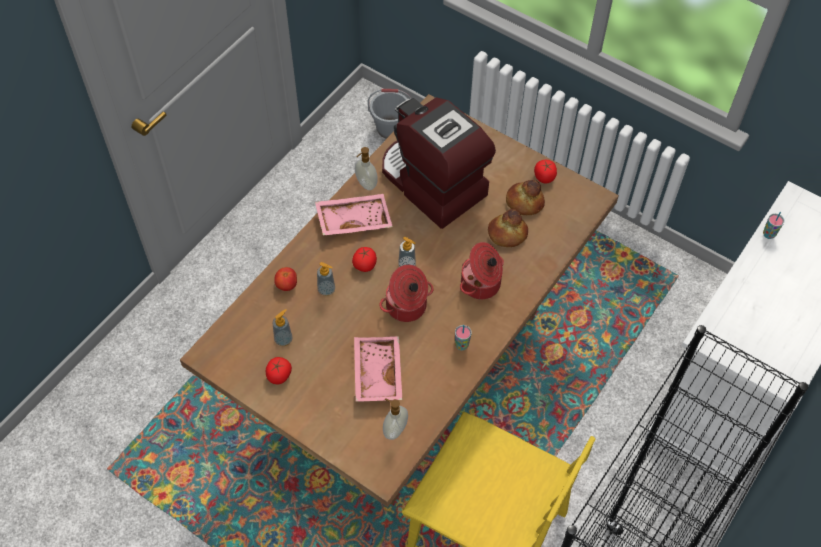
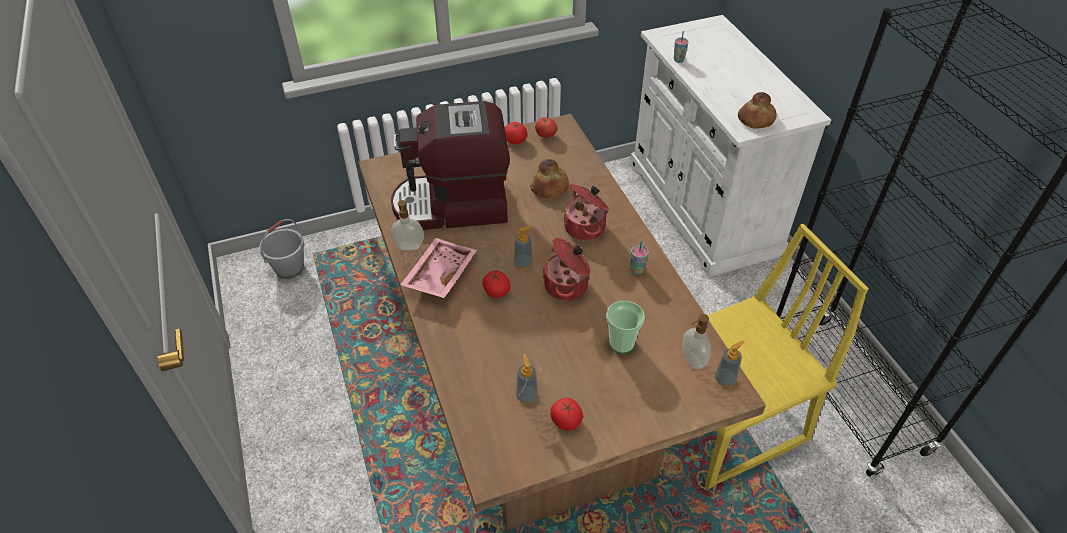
camera: 55 degrees left, 10 degrees down
(286, 285) = (465, 362): tomato -> tomato (545, 136)
(326, 290) = (498, 333): soap dispenser -> soap dispenser (725, 379)
(376, 373) = (621, 343): pink tray -> cup
(524, 202) = (528, 163): bread -> bread (756, 120)

